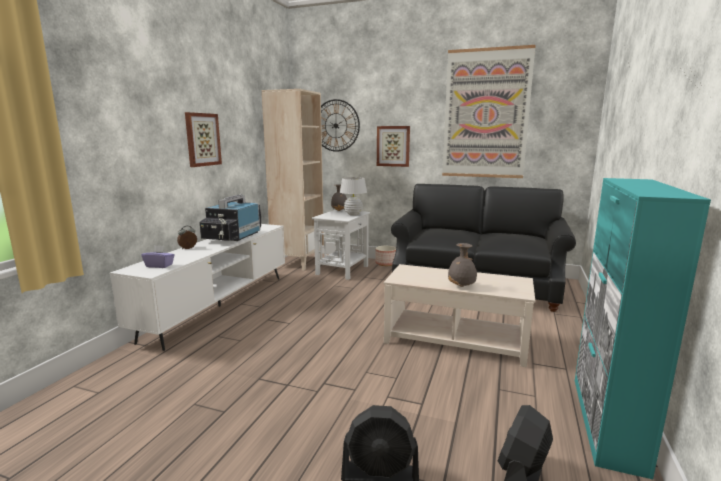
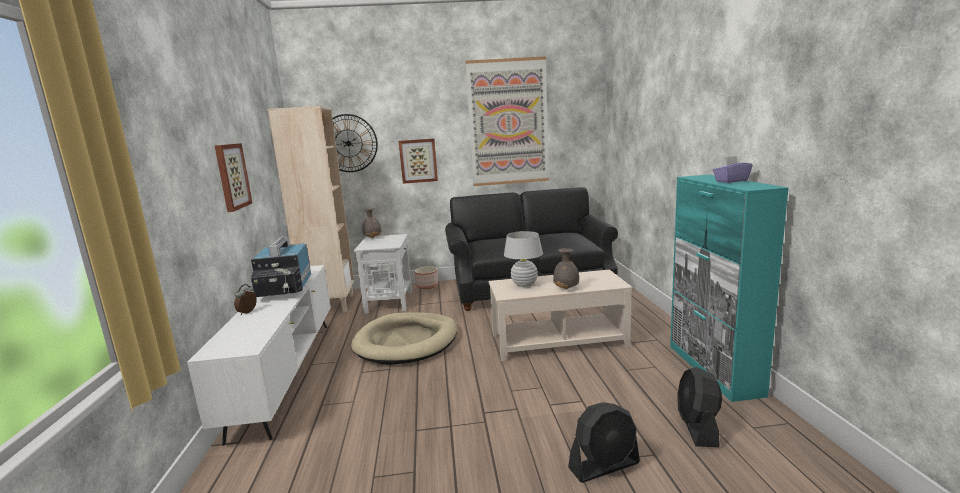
camera: 25 degrees left, 0 degrees up
(159, 265) = (244, 339): purple tissue box -> purple tissue box (731, 181)
(324, 305) = (406, 342): none -> beige dog bed
(353, 214) = (394, 239): white table lamp -> white table lamp (524, 284)

